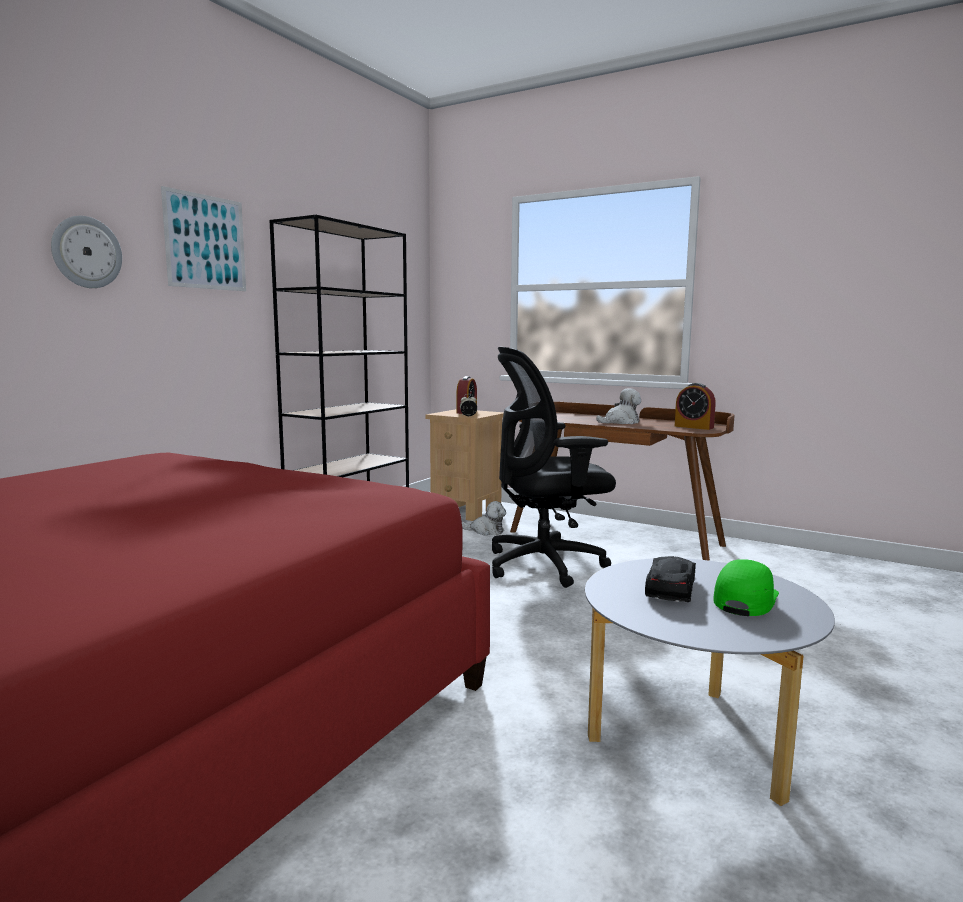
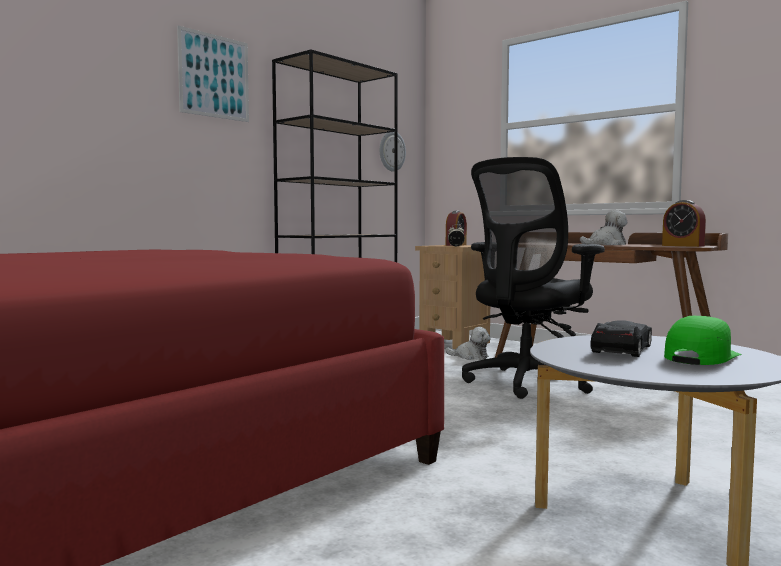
camera: 10 degrees right, 5 degrees down
(86, 252) = (111, 78): wall clock -> wall clock (391, 151)
(550, 563) = (529, 381): black office chair -> black office chair turned 45 degrees counterclockwise

